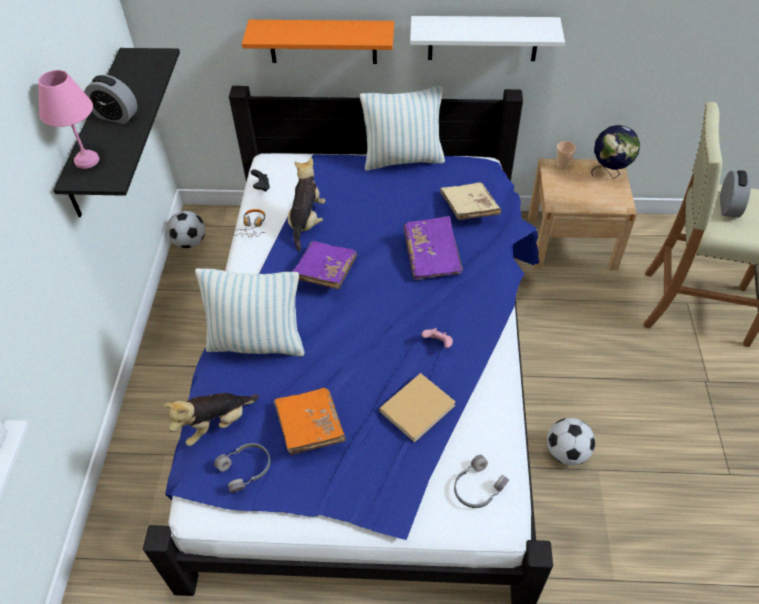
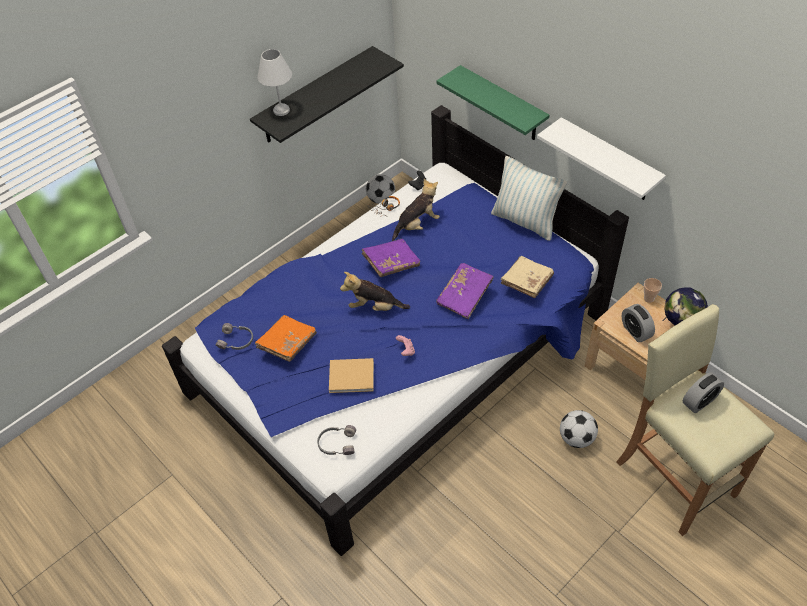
camera: 45 degrees right, 0 degrees up
(88, 160) = (282, 110): pink table lamp -> white table lamp
(116, 116) = (323, 91): alarm clock -> alarm clock (635, 331)
(216, 424) = (248, 308): plush toy -> plush toy (375, 307)
(257, 342) = (312, 279): pillow -> none
(322, 41) = (502, 104): orange shelf -> green shelf
(566, 452) = (463, 493): football -> football (576, 438)

